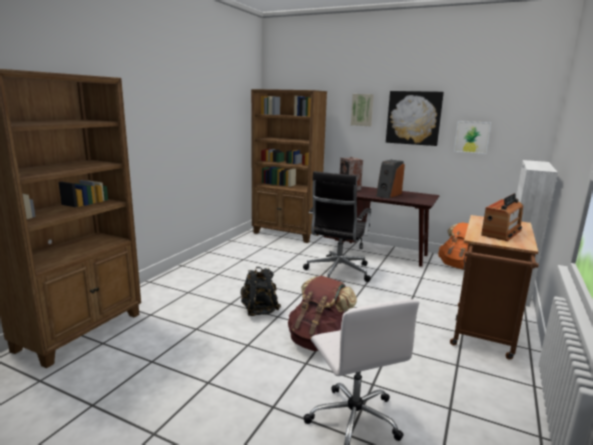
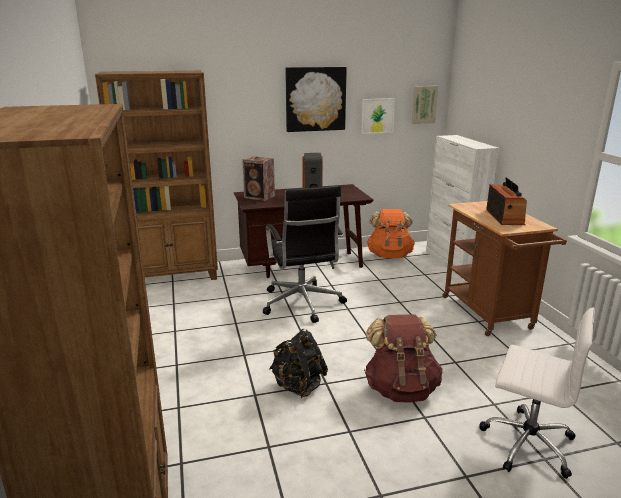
camera: 40 degrees left, 5 degrees up
(362, 110) = (251, 93): picture -> picture (423, 104)

